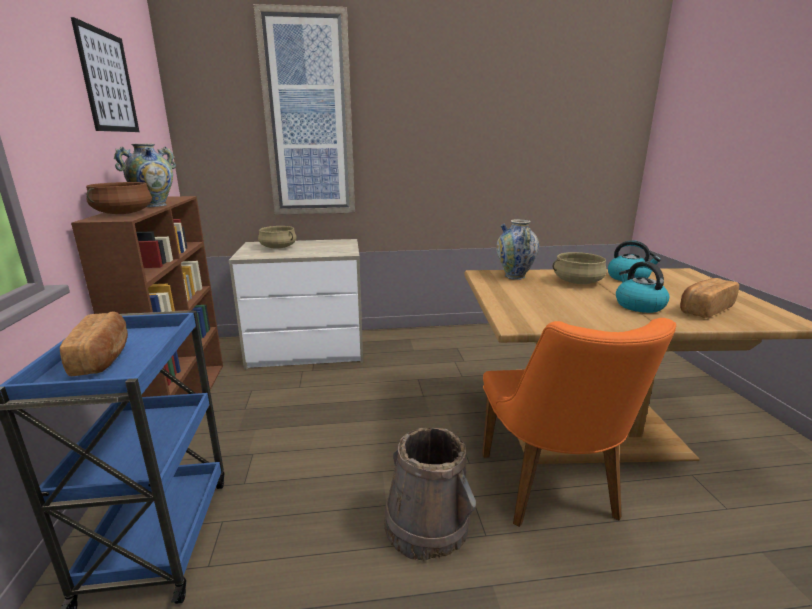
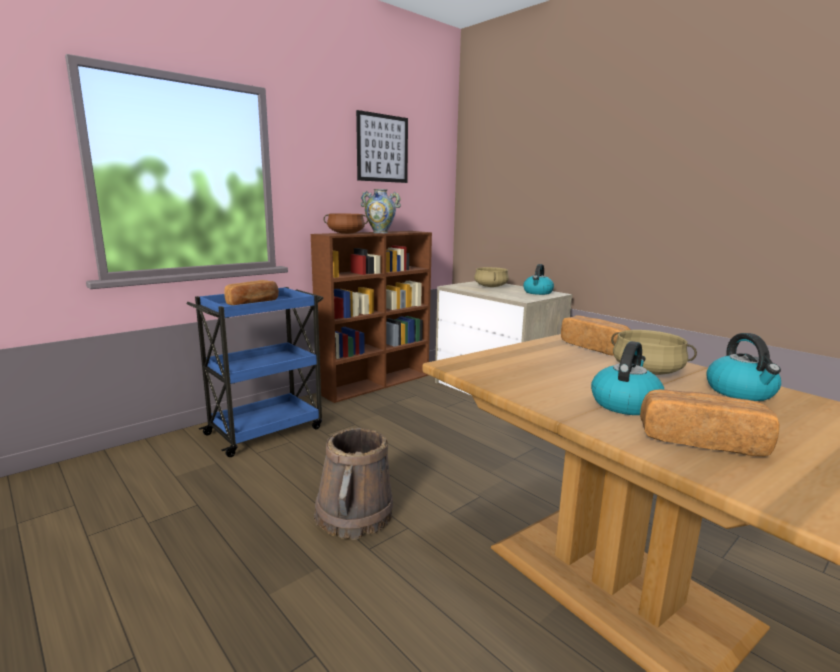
camera: 55 degrees right, 5 degrees down
(309, 117) = (550, 168): picture -> none
(332, 243) = (538, 292): none -> kettle
(515, 276) = (595, 347): vase -> bread
(553, 493) = (464, 576): orange chair -> none

